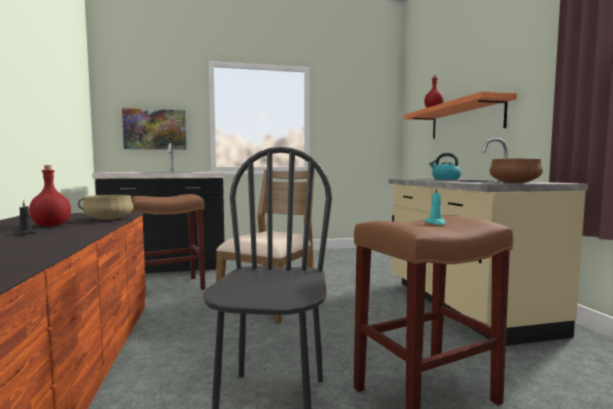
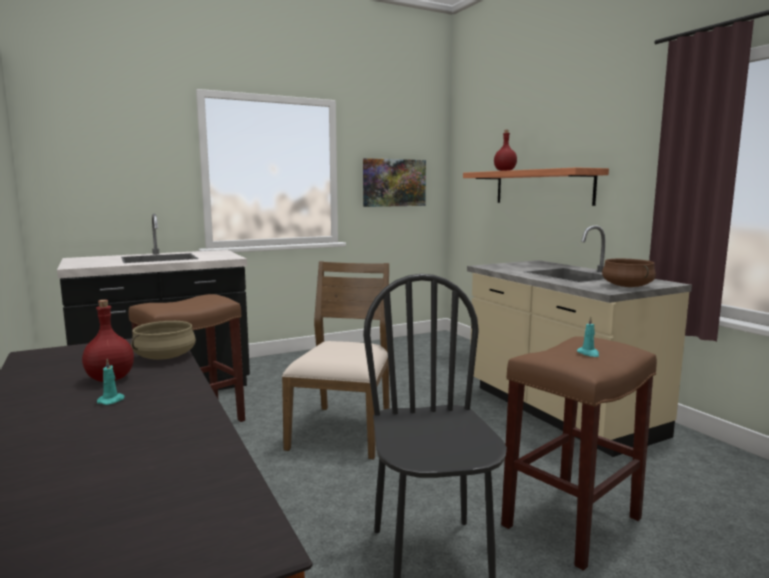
camera: 15 degrees left, 5 degrees up
(27, 233) = (112, 400): black candle -> turquoise candle
(155, 129) = (120, 190): picture -> picture (394, 182)
(445, 179) = (531, 265): kettle -> none

